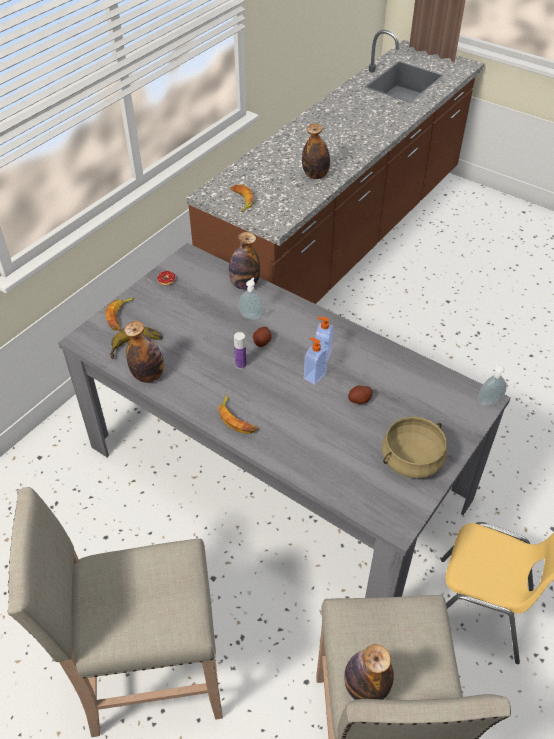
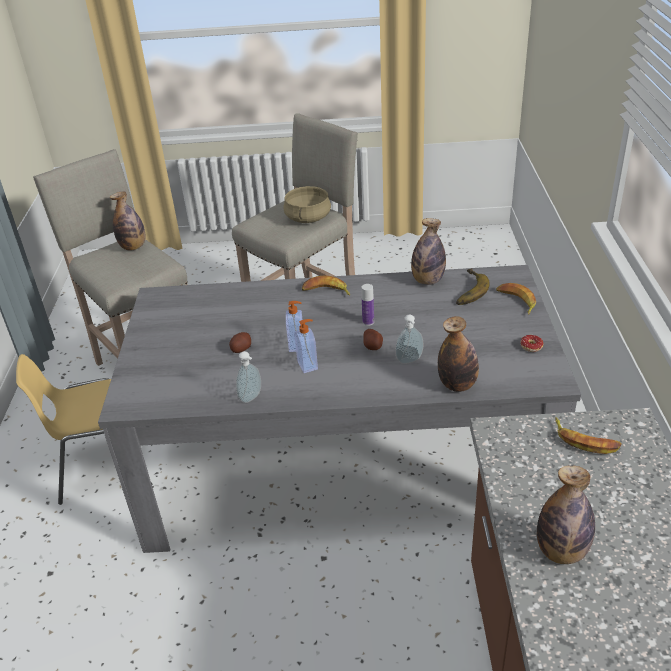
camera: 145 degrees right, 10 degrees down
(411, 459) = (167, 333): beige cooking pot -> beige cooking pot (308, 218)
(488, 401) = (119, 406): soap dispenser -> soap dispenser (252, 398)

